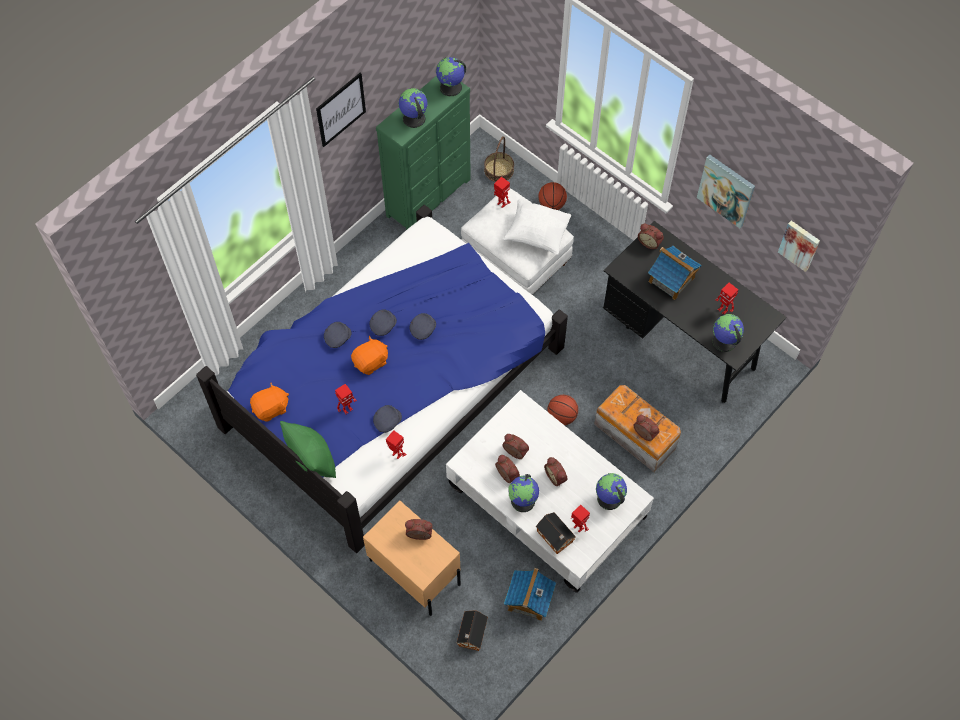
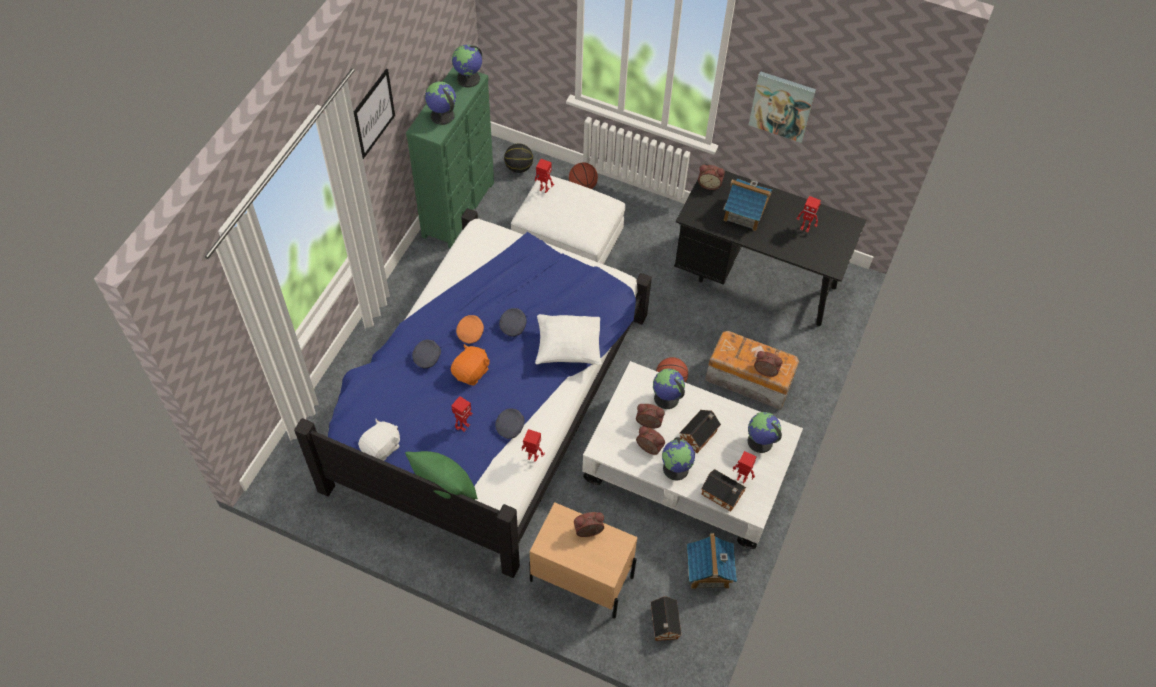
camera: 20 degrees left, 5 degrees down
(271, 408) = (382, 448): orange plush toy -> white plush toy
(383, 325) = (470, 332): grey cap -> orange cap
(499, 170) = (519, 167): basket -> basketball
(536, 234) = (590, 209): white pillow -> white pillow (568, 348)
(556, 476) = (699, 435): alarm clock -> toy house
(724, 341) = (818, 257): globe -> globe (666, 398)
(800, 244) = (871, 138): picture -> none

